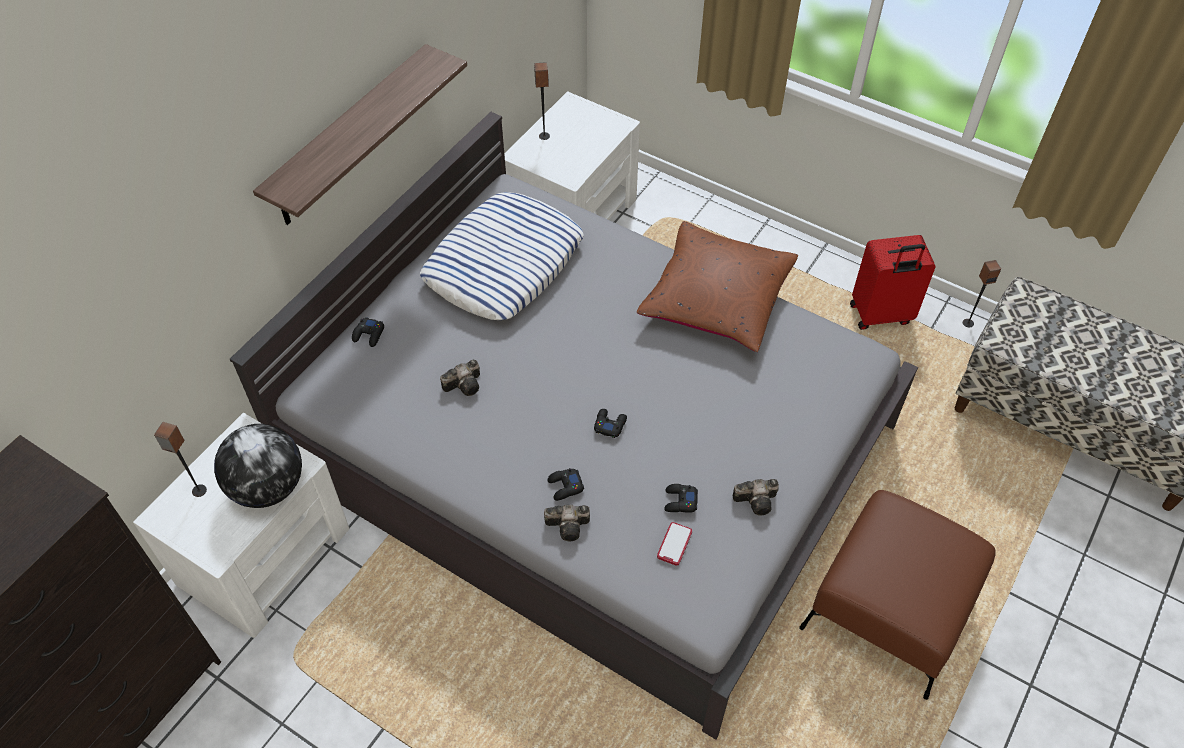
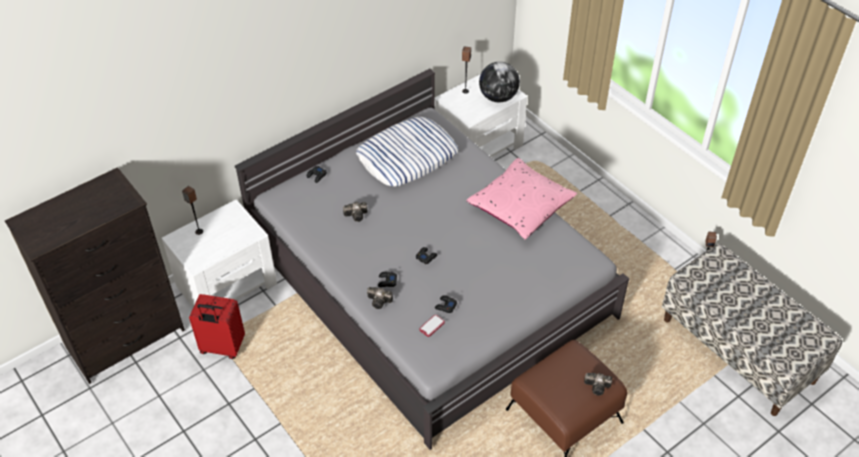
camera: 20 degrees right, 5 degrees down
(268, 487) = (234, 239): globe -> globe (498, 97)
(349, 137) = (331, 63): shelf -> none
(716, 299) = (520, 207): brown pillow -> pink pillow
(758, 501) = (489, 318): camera -> camera (598, 387)
(880, 315) = (645, 253): red suitcase -> red suitcase (222, 348)

